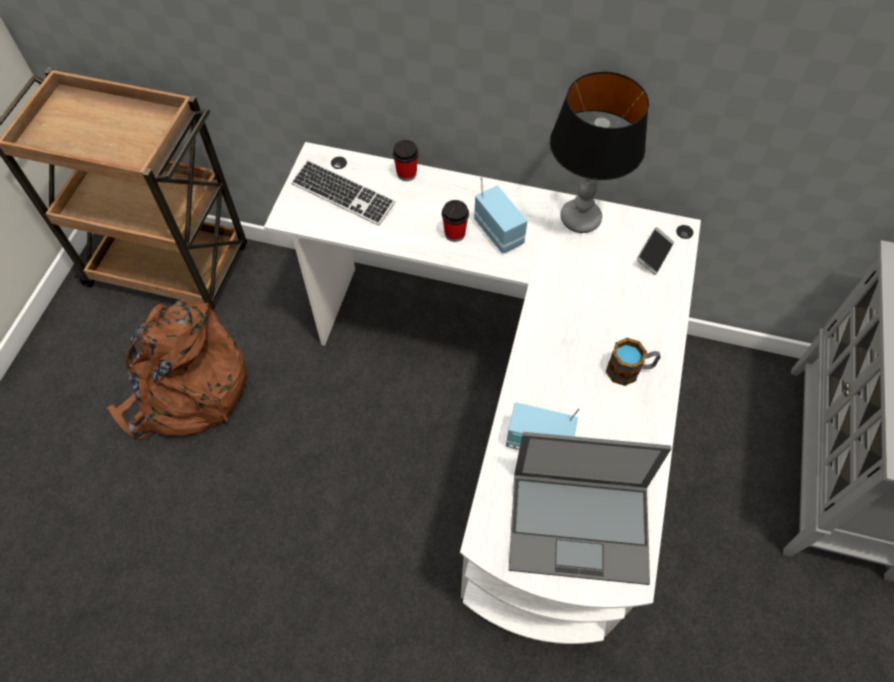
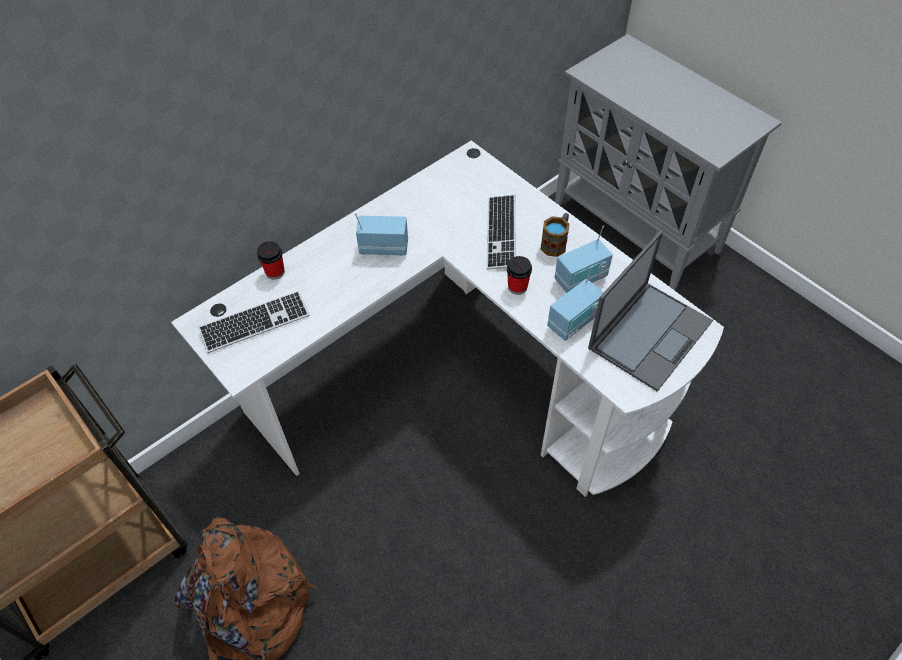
camera: 55 degrees left, 5 degrees down
(455, 233) = (361, 273): cup -> cup (517, 287)
(580, 219) = (414, 197): table lamp -> none
(599, 315) = (501, 233): none -> keyboard
(600, 420) = (581, 279): none -> radio
(654, 254) = (478, 177): phone -> none

